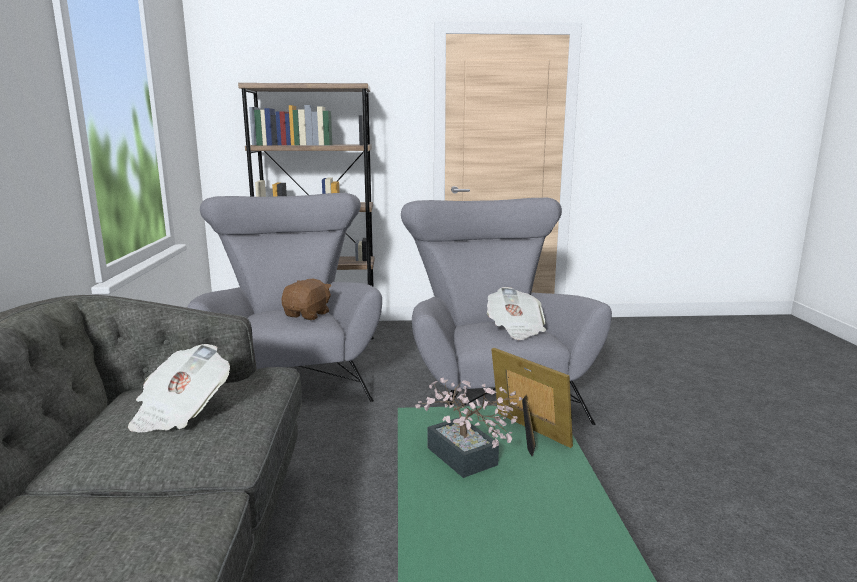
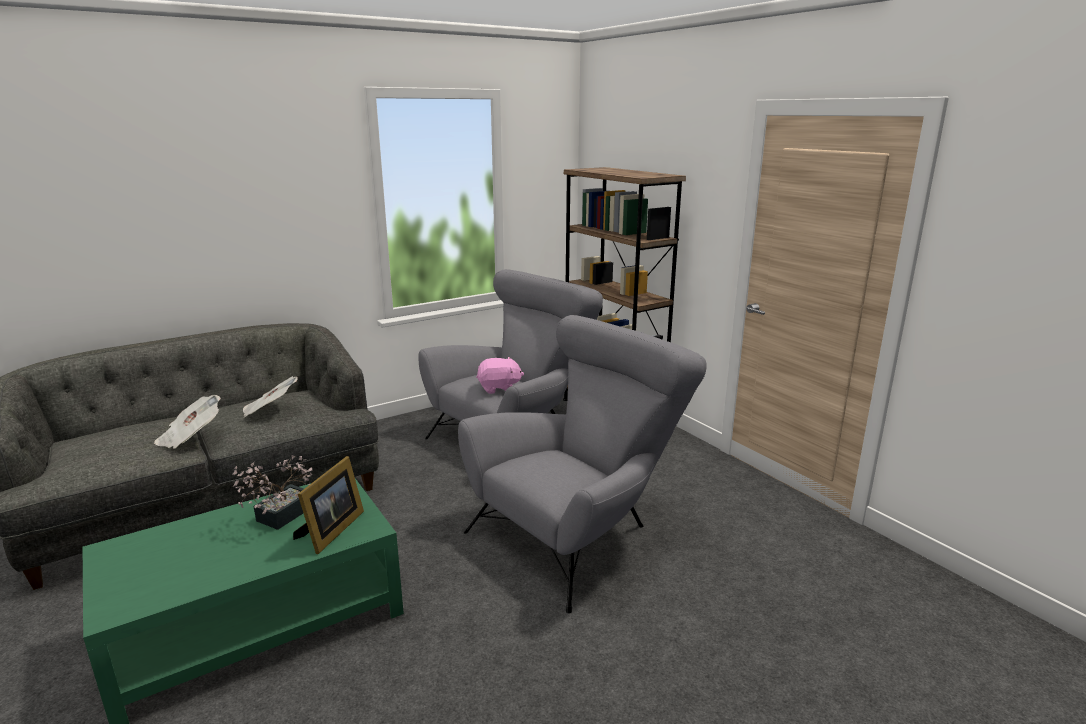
camera: 60 degrees right, 5 degrees up
(308, 315) = (499, 388): brown plush toy -> pink plush toy
(515, 329) = (558, 475): newspaper -> newspaper (191, 437)

